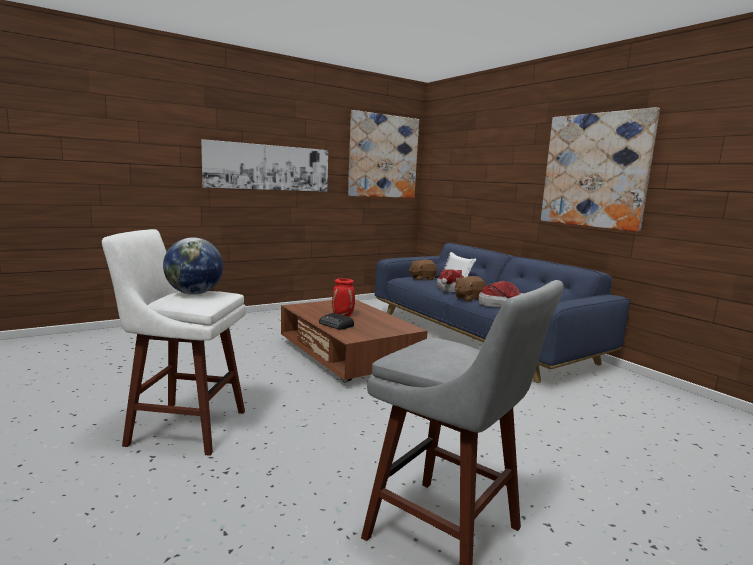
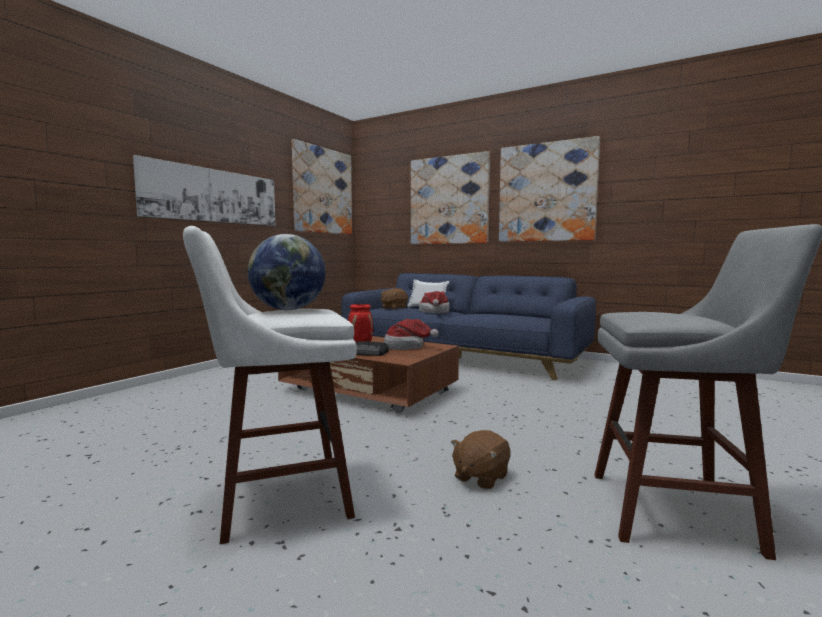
camera: 25 degrees left, 5 degrees down
(469, 298) = (463, 316): brown plush toy -> brown plush toy (480, 477)
(499, 305) = (496, 316): hat -> hat (407, 347)
(500, 171) = (449, 200): none -> picture

